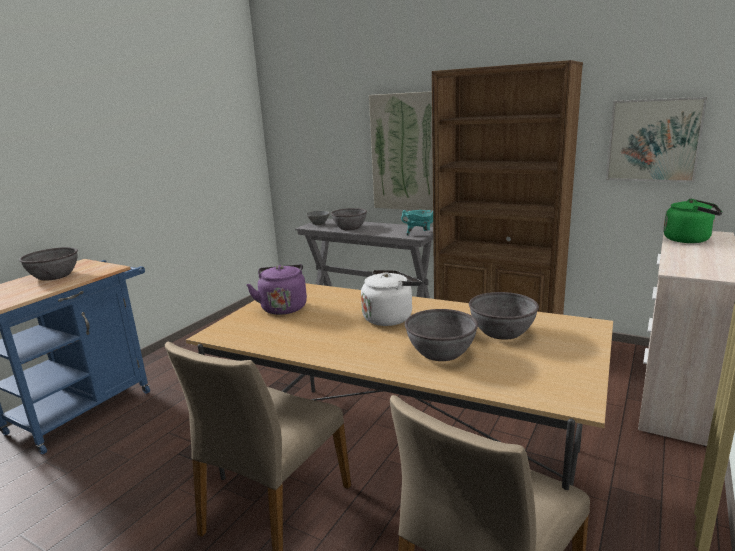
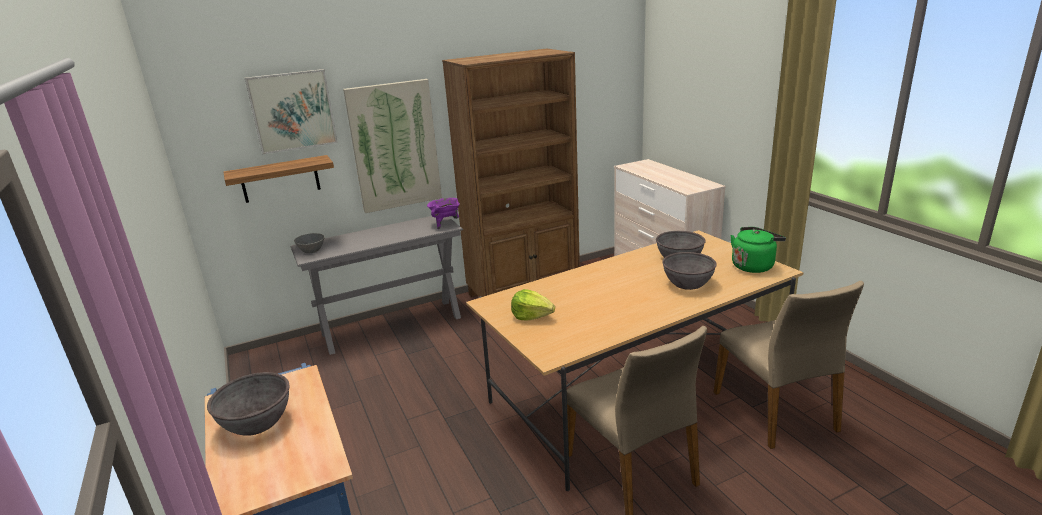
camera: 55 degrees left, 5 degrees up
(283, 307) = (531, 316): purple kettle -> lettuce
(321, 164) = (280, 179): none -> shelf
(349, 228) = (361, 242): grey bowl -> none
(390, 317) = (612, 283): white kettle -> none
(420, 234) = (445, 224): turquoise cooking pot -> purple cooking pot
(653, 140) = (593, 104): picture -> picture (292, 111)
(689, 239) = (645, 169): green kettle -> green kettle (754, 266)

